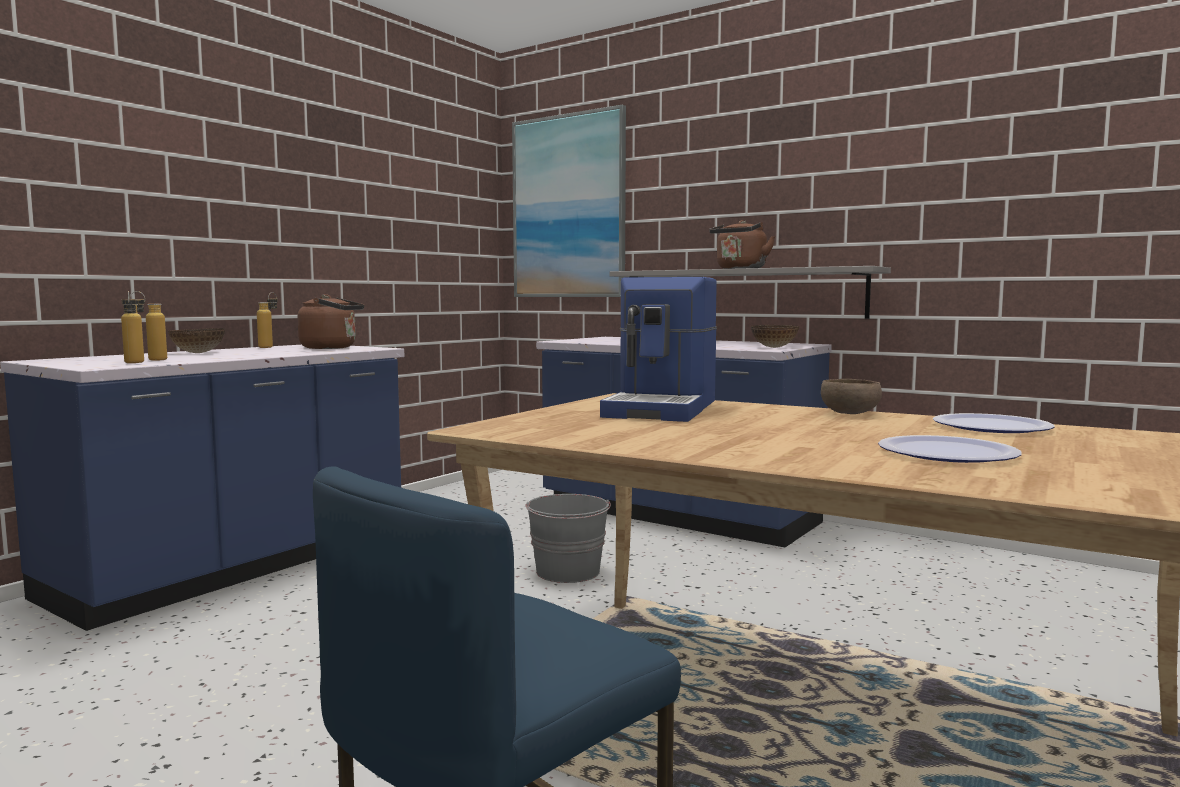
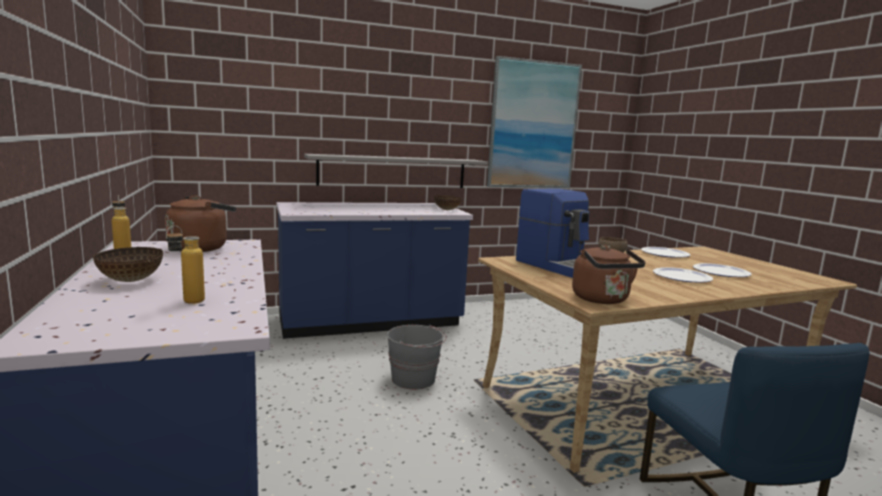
camera: 55 degrees left, 5 degrees up
(134, 363) = (218, 312): bottle -> none
(568, 207) = (233, 94): picture -> picture (533, 125)
(740, 269) = (400, 157): brown kettle -> brown kettle (602, 300)
(799, 441) = (682, 277): none -> plate

